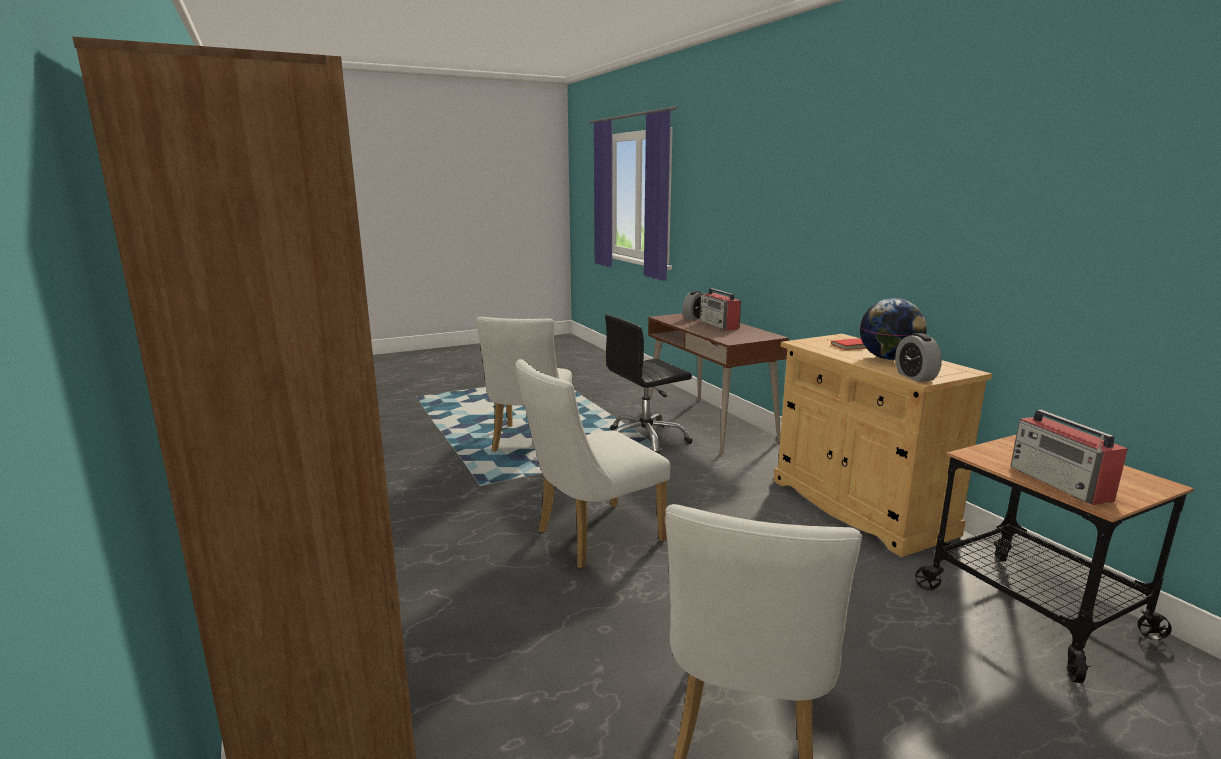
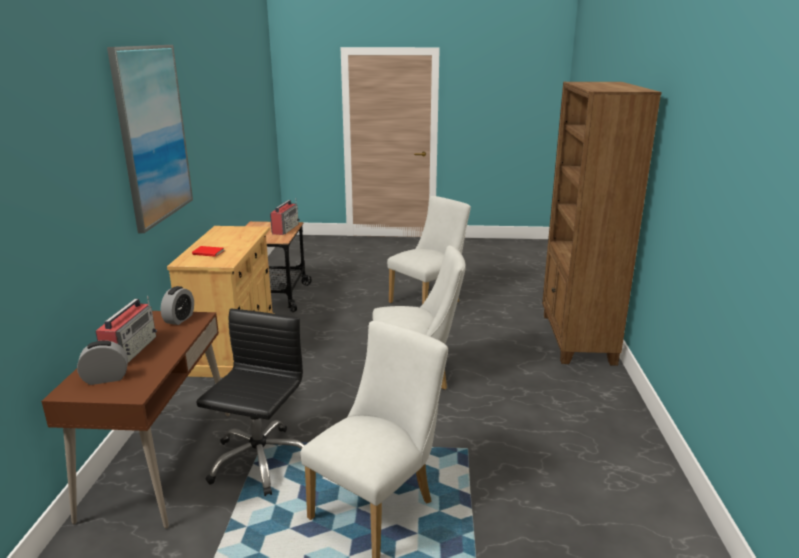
camera: 150 degrees left, 5 degrees up
(645, 441) = (259, 460): black office chair -> black office chair turned 75 degrees counterclockwise
(889, 358) = (225, 241): globe -> none
(893, 184) = (153, 134): none -> picture
(915, 377) = (255, 230): alarm clock -> alarm clock (179, 319)

